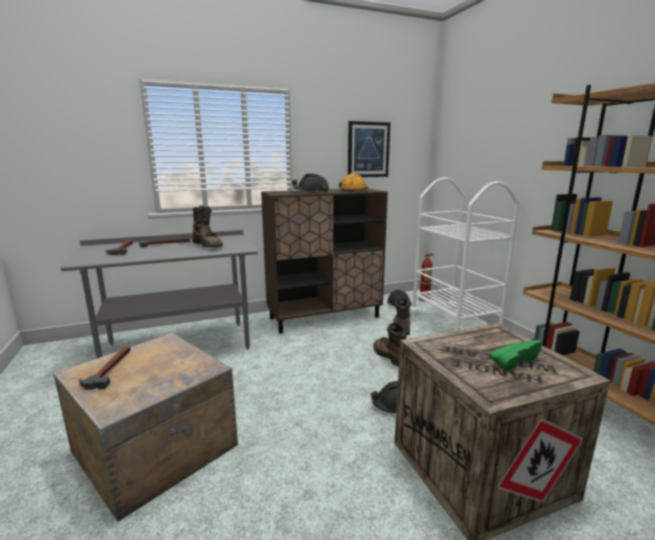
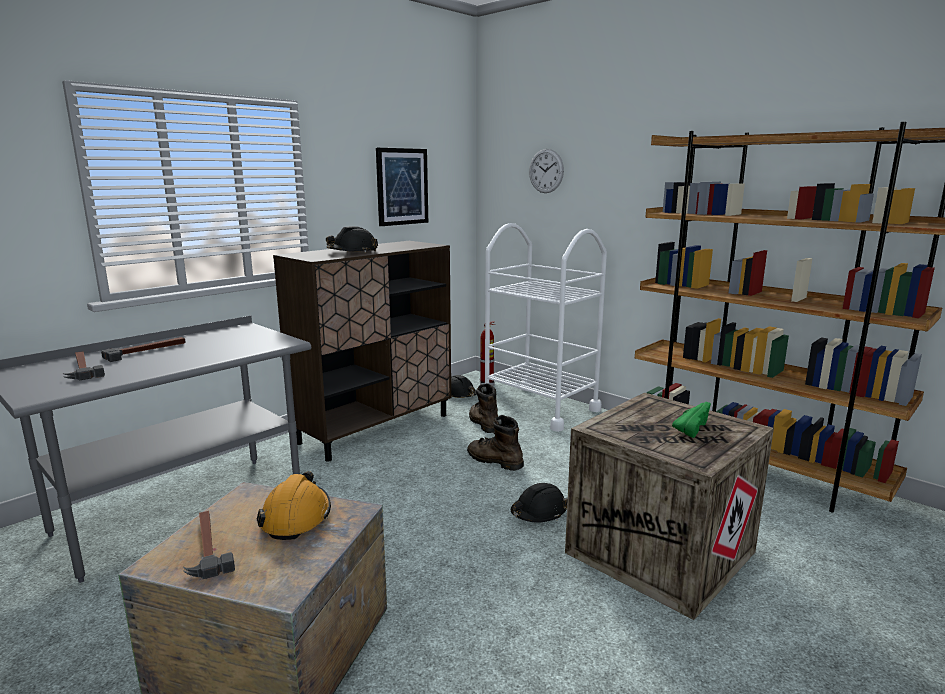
camera: 25 degrees left, 0 degrees up
(208, 245) = (225, 346): brown boot -> none
(353, 190) = (404, 246): orange hard hat -> orange hard hat (296, 517)
(480, 136) = (546, 171): none -> wall clock

